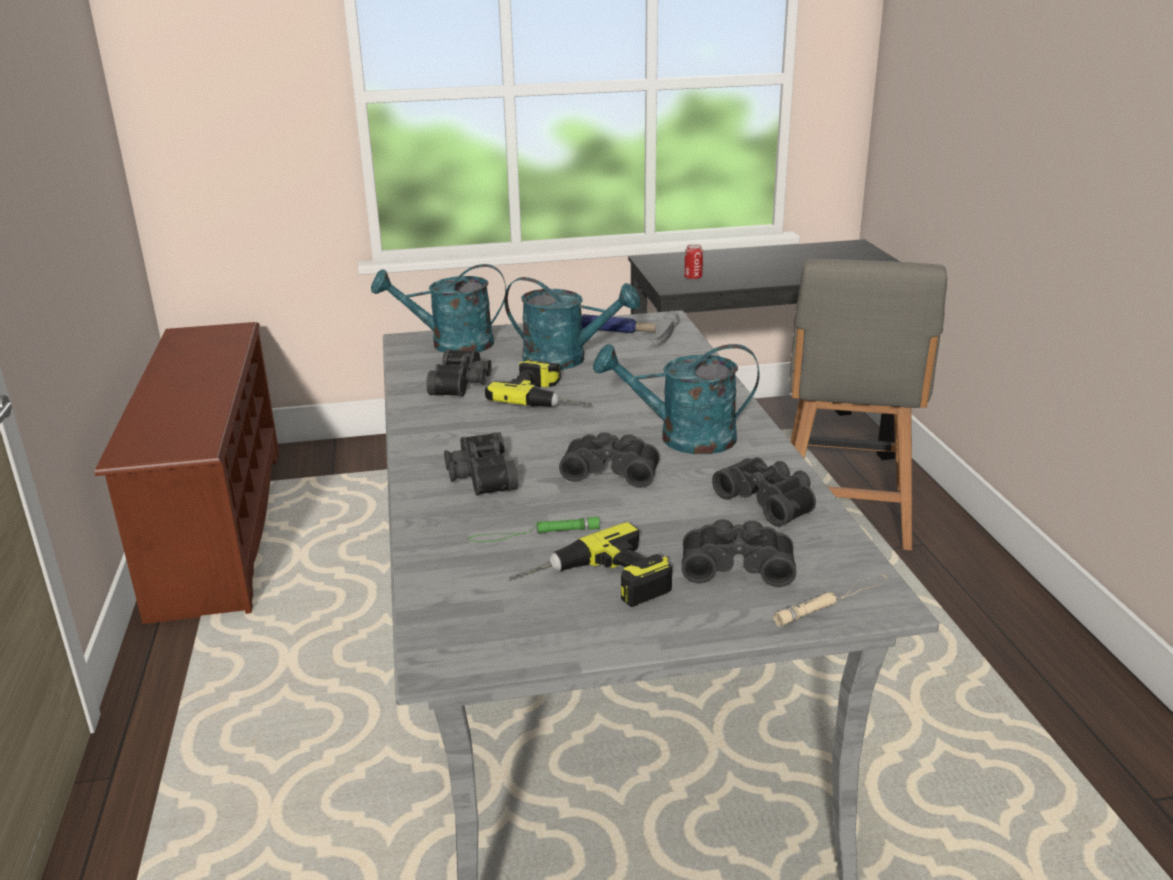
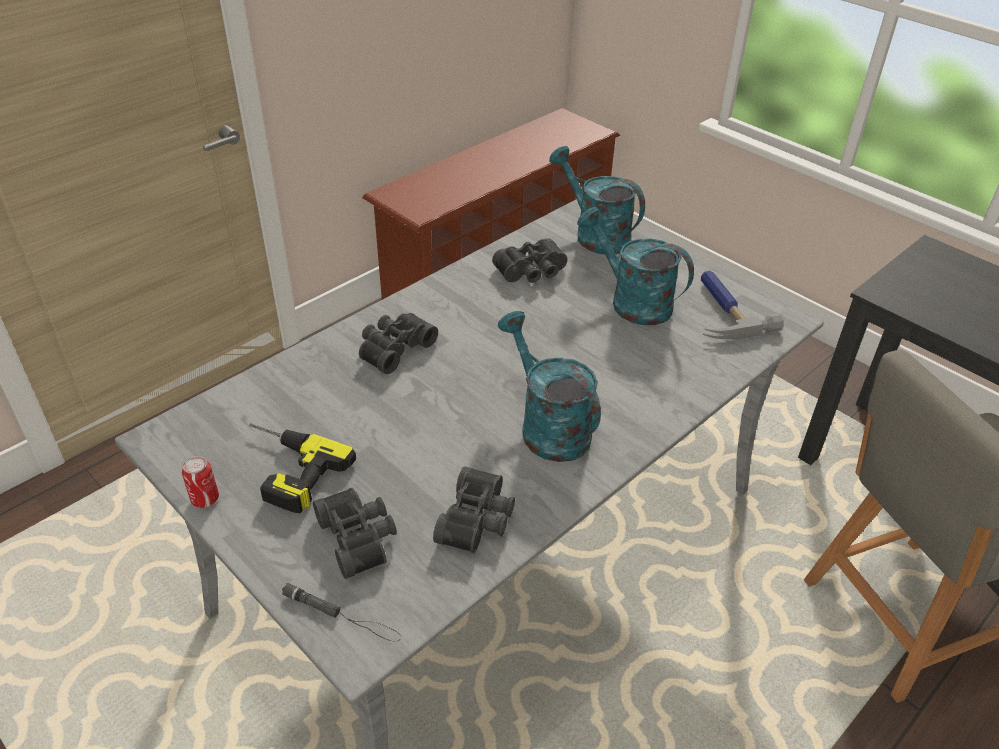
camera: 55 degrees right, 15 degrees up
(534, 534) = (333, 410): green flashlight -> none
(550, 396) = (554, 323): power drill -> none
(566, 360) = (631, 301): turquoise watering can -> turquoise watering can turned 150 degrees clockwise
(611, 470) = (457, 409): black binoculars -> none
(693, 278) = (924, 295): can -> can (205, 499)
(832, 600) = (342, 615): beige flashlight -> black flashlight

